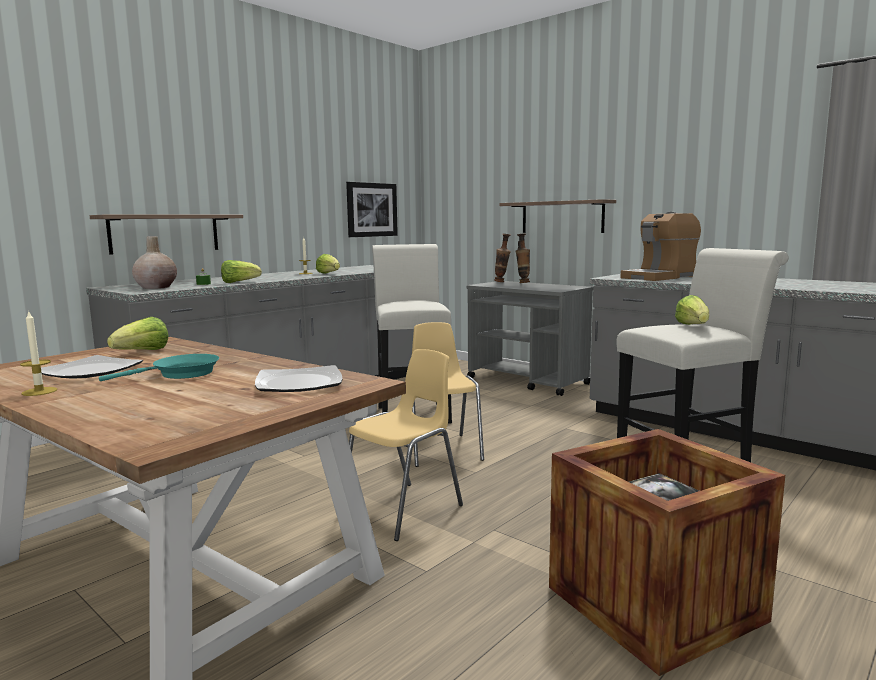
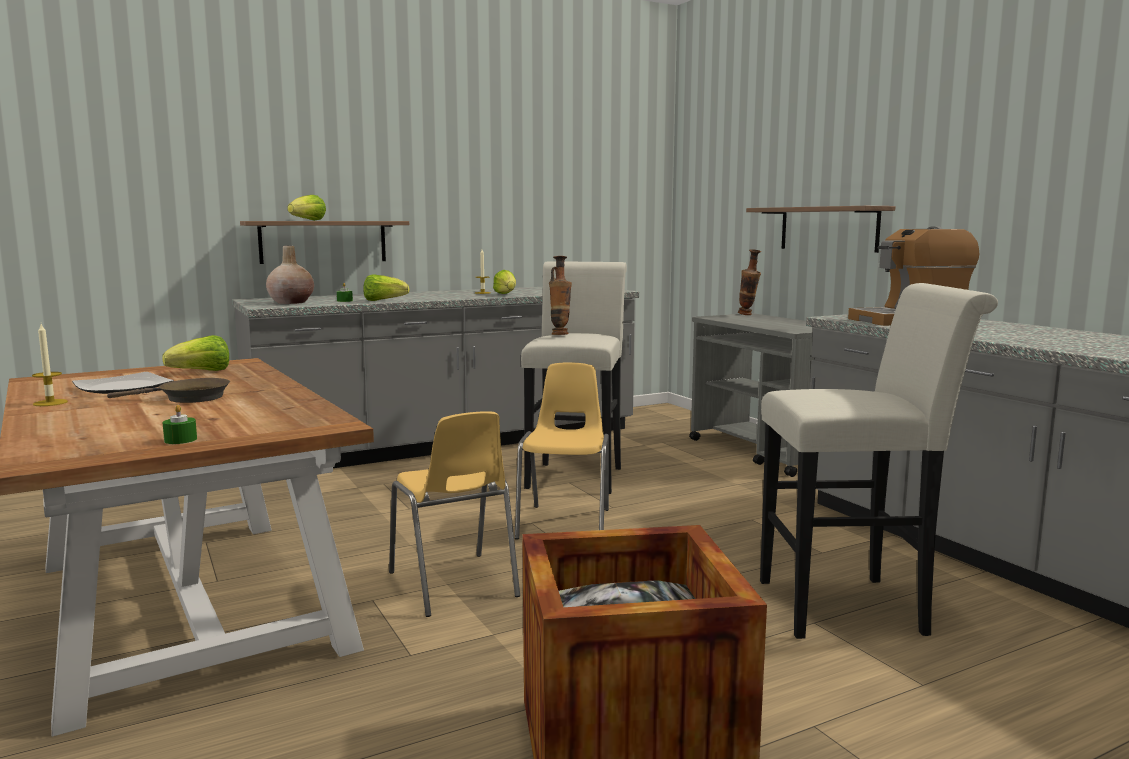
camera: 20 degrees right, 0 degrees up
(180, 374) = (188, 398): turquoise frying pan -> brown frying pan
(256, 409) = (180, 440): none -> green candle
(300, 383) = (269, 419): plate -> none
(371, 210) = (595, 214): picture -> none
(404, 509) = (453, 585): yellow chair -> yellow chair turned 90 degrees clockwise
(522, 283) = (773, 317): vase -> vase (560, 335)
(693, 326) = (858, 394): lettuce -> lettuce (308, 220)

